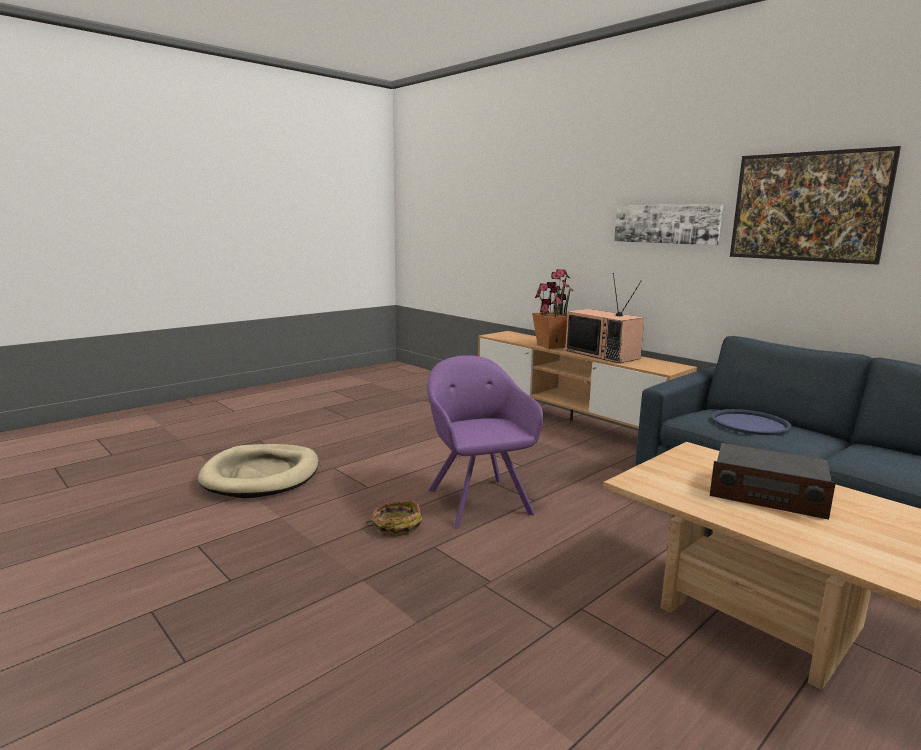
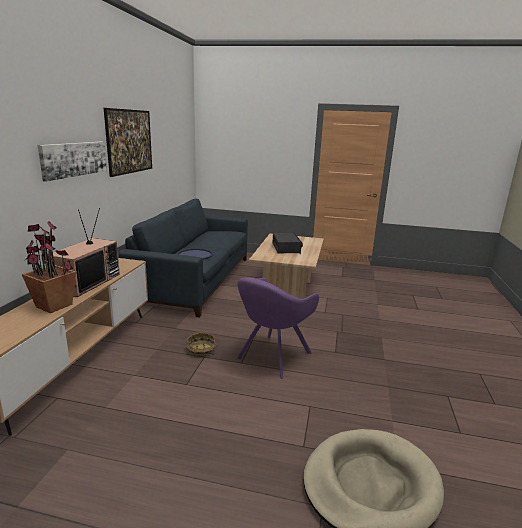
camera: 125 degrees left, 5 degrees up
(396, 526) = (335, 370): basket -> basket (201, 350)

